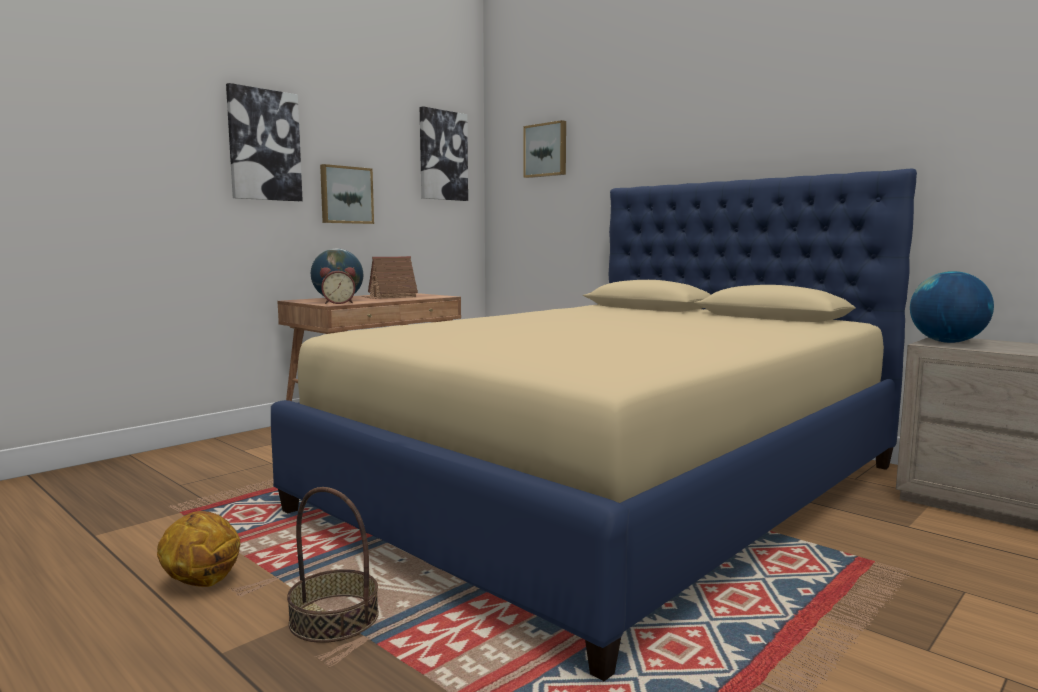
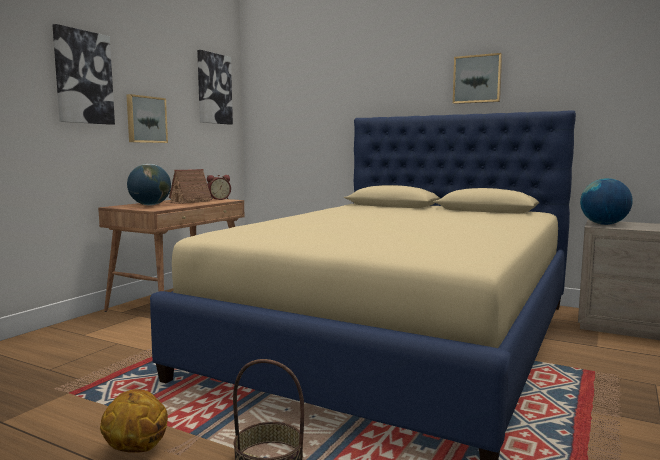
camera: 15 degrees left, 0 degrees up
(338, 303) = (158, 208): alarm clock -> alarm clock (218, 199)
(546, 150) = (296, 87): picture -> picture (477, 79)

